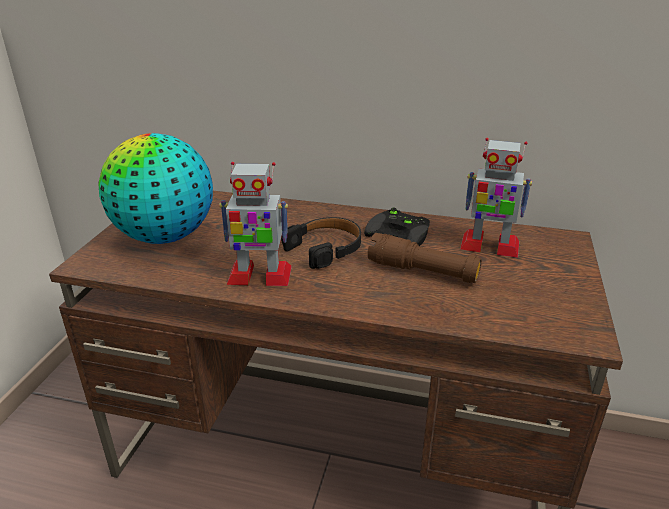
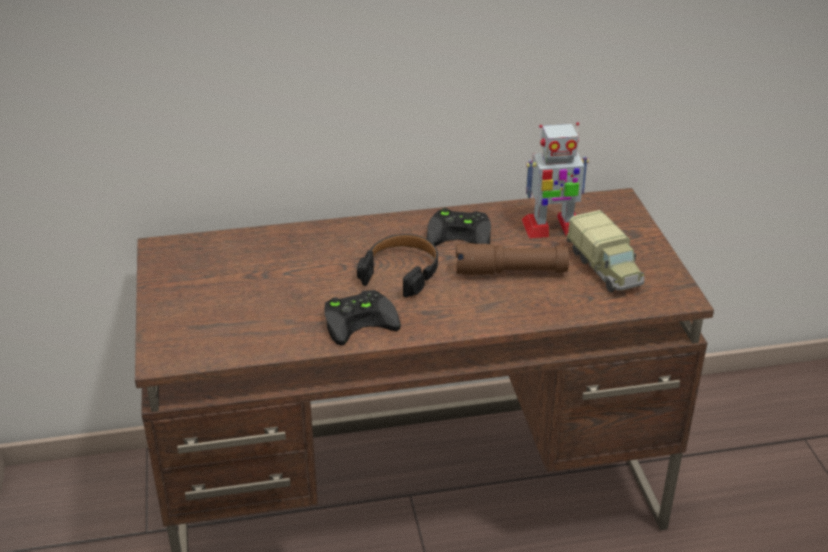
camera: 25 degrees left, 5 degrees up
(165, 237) = (219, 304): globe -> none
(258, 275) = (360, 319): toy robot -> black game controller
(519, 290) = (605, 268): none -> toy truck

